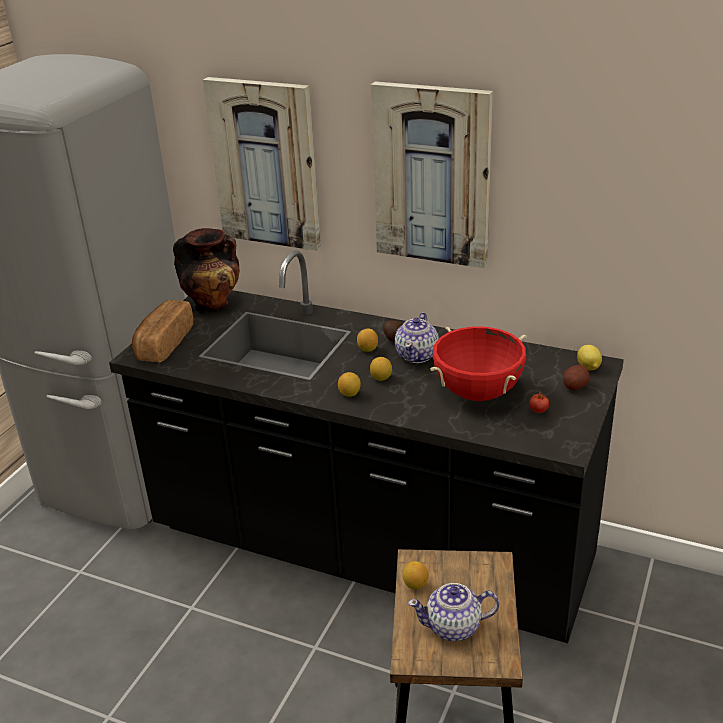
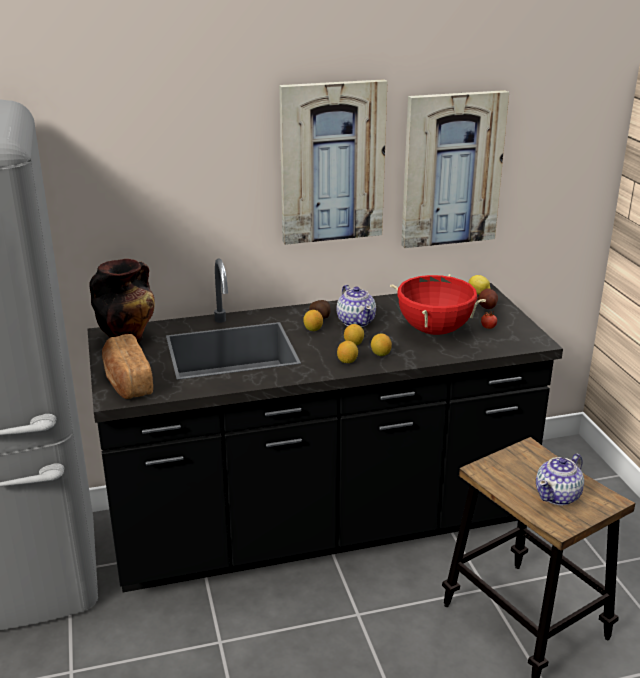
camera: 40 degrees left, 5 degrees down
(265, 164) = (163, 183): picture -> picture (451, 169)
(415, 585) = (500, 483): lemon -> lemon (380, 354)

